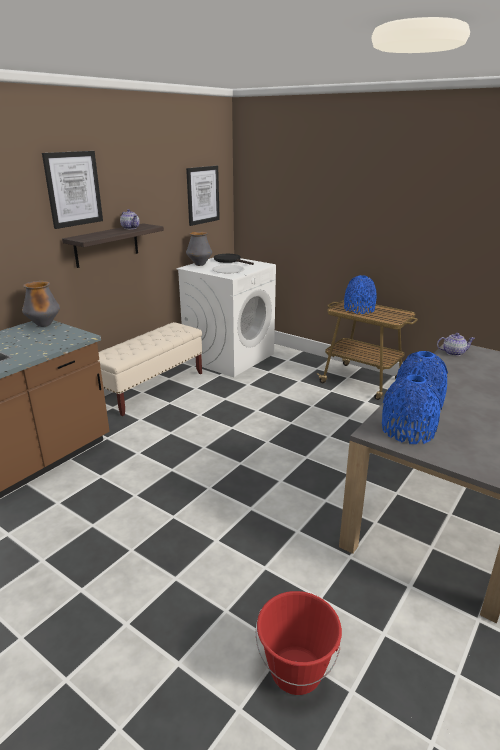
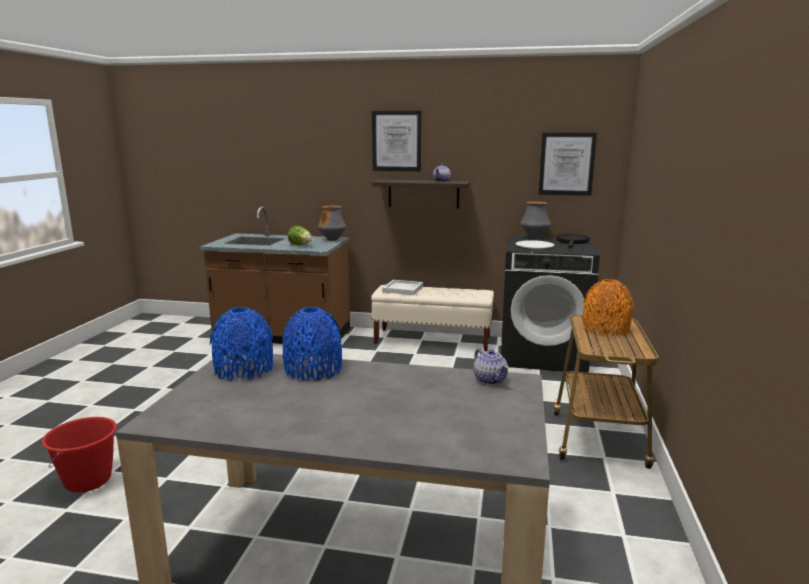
camera: 65 degrees right, 10 degrees down
(43, 342) = (300, 245): none -> lettuce
(124, 350) = (403, 289): none -> white tray
(229, 357) = (543, 354): white washing machine -> black washing machine
(359, 309) = (605, 329): blue vase -> orange vase

